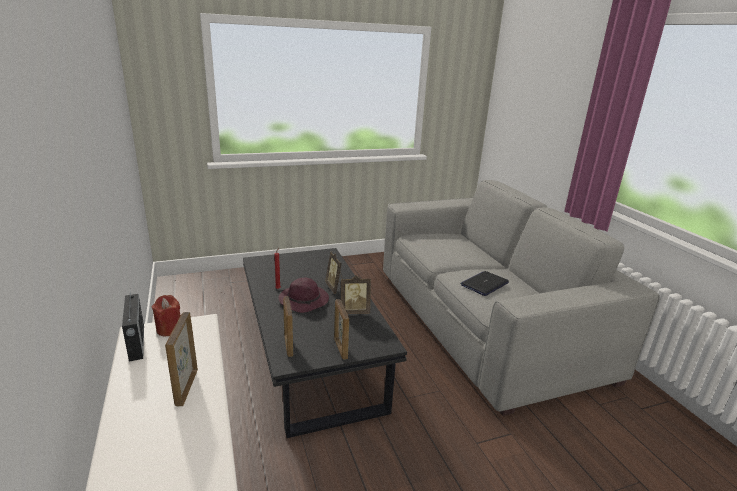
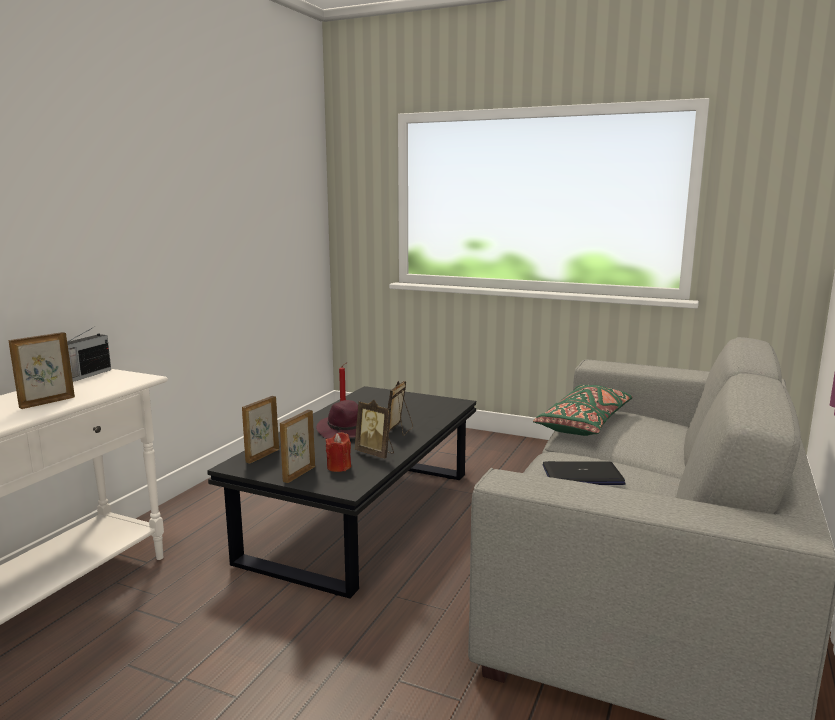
camera: 45 degrees right, 10 degrees down
(169, 329) = (118, 375): red candle -> red candle (339, 467)
(428, 248) = (585, 423): none -> green pillow

